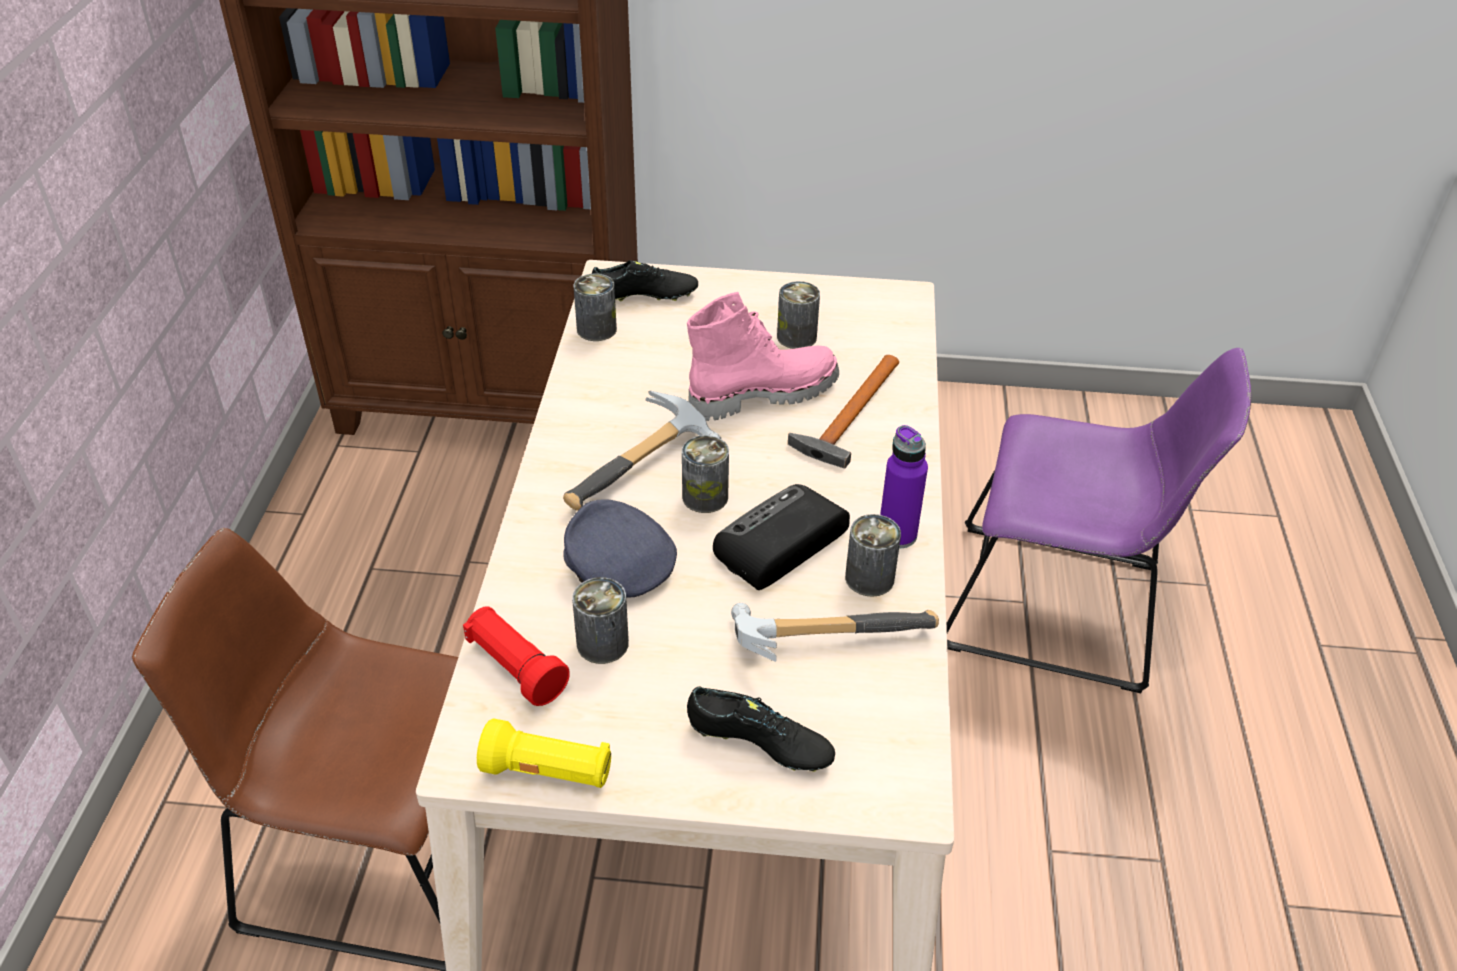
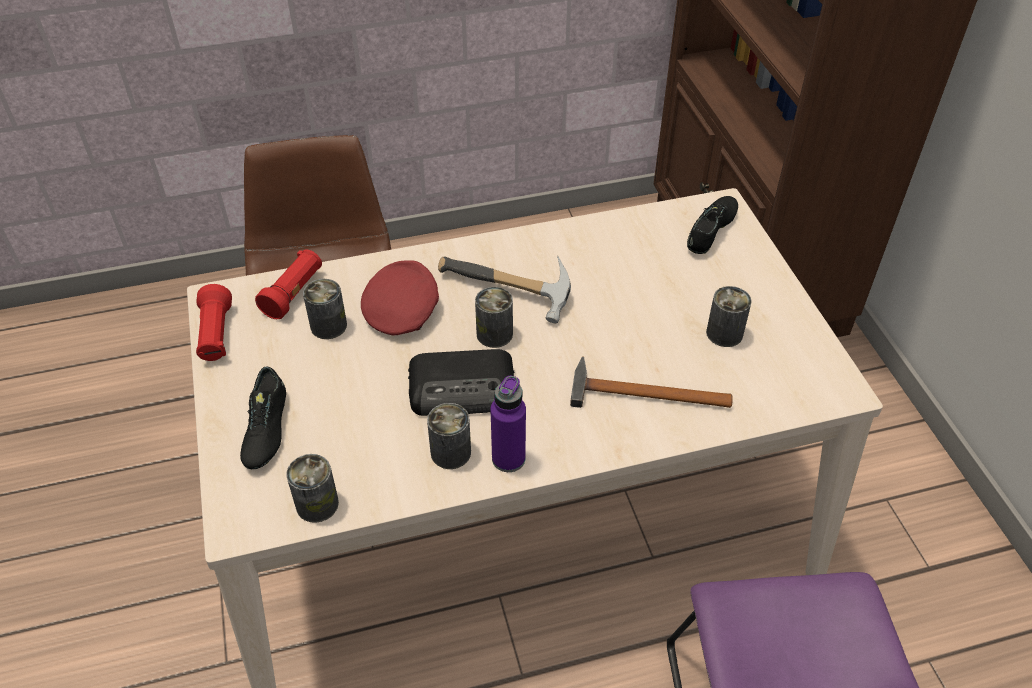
camera: 70 degrees right, 5 degrees up
(548, 772) = (216, 335): yellow flashlight -> red flashlight
(596, 329) = (651, 220): can -> can (317, 504)
(616, 566) = (402, 310): grey cap -> red cap
(644, 296) = (711, 231): black shoe -> black shoe turned 120 degrees counterclockwise
(762, 393) = (635, 332): pink boot -> none
(779, 544) = (464, 389): radio -> radio turned 150 degrees clockwise
(824, 635) = (380, 439): hammer -> none

